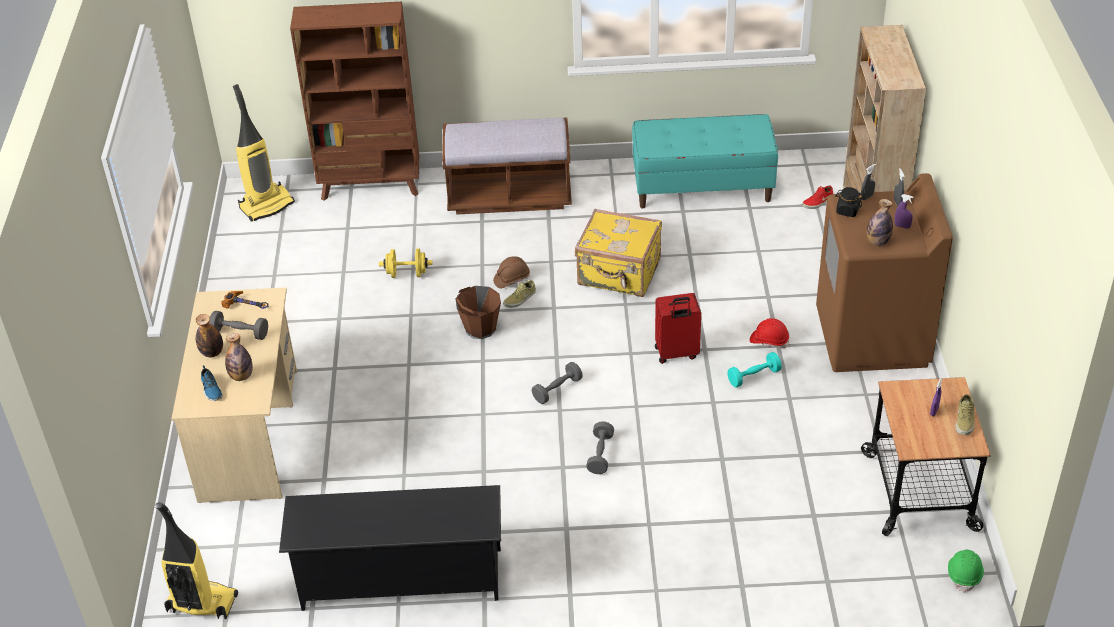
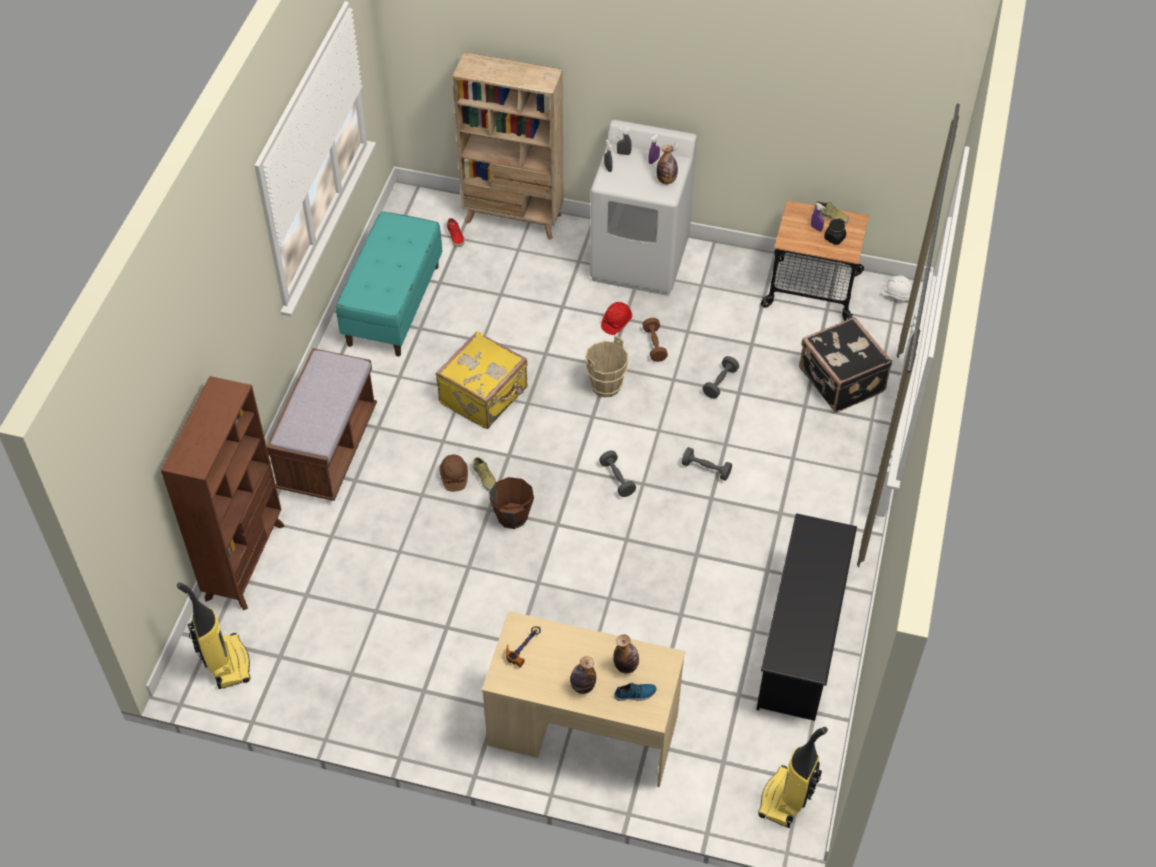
camera: 75 degrees left, 10 degrees up
(240, 333) = (562, 659): grey dumbbell -> grey dumbbell (720, 383)
(407, 274) = (405, 558): yellow dumbbell -> none
(676, 353) = (606, 386): red suitcase -> beige bucket
(754, 376) = (654, 345): turquoise dumbbell -> brown dumbbell
(786, 545) = (840, 381): none -> black suitcase
(847, 211) = (620, 184): black jar -> black jar (834, 238)
(872, 338) = (640, 260): brown washing machine -> white washing machine
(964, 574) = (896, 294): green hard hat -> white hard hat

